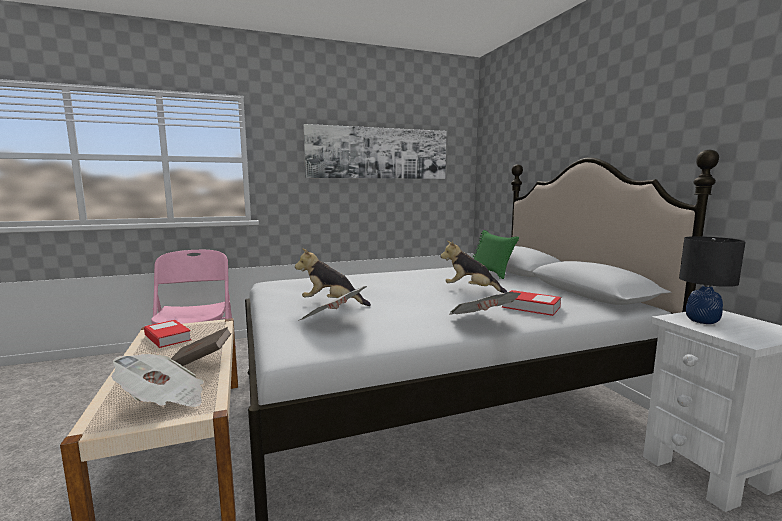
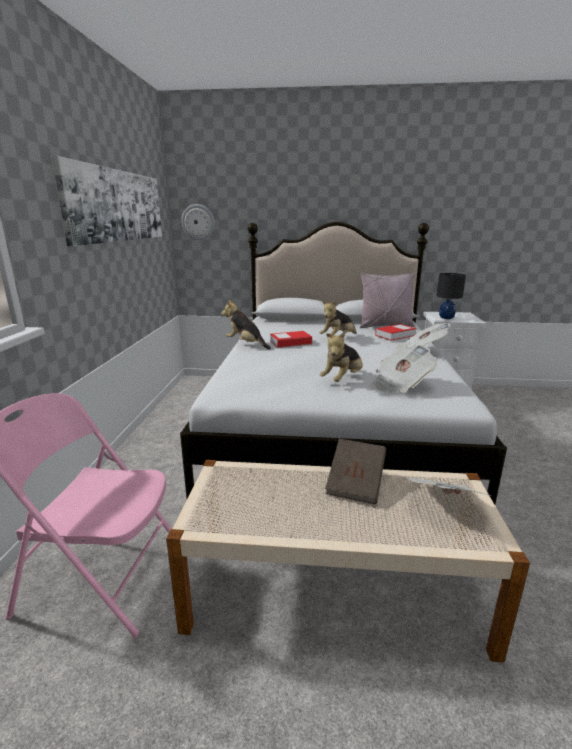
camera: 65 degrees left, 10 degrees up
(167, 337) = (248, 509): book -> book (290, 343)
(397, 271) = (246, 344): none -> plush toy
(489, 166) = (198, 222): none -> wall clock
(491, 272) = (289, 324): green pillow -> none
(573, 301) = (385, 326): none -> purple pillow

